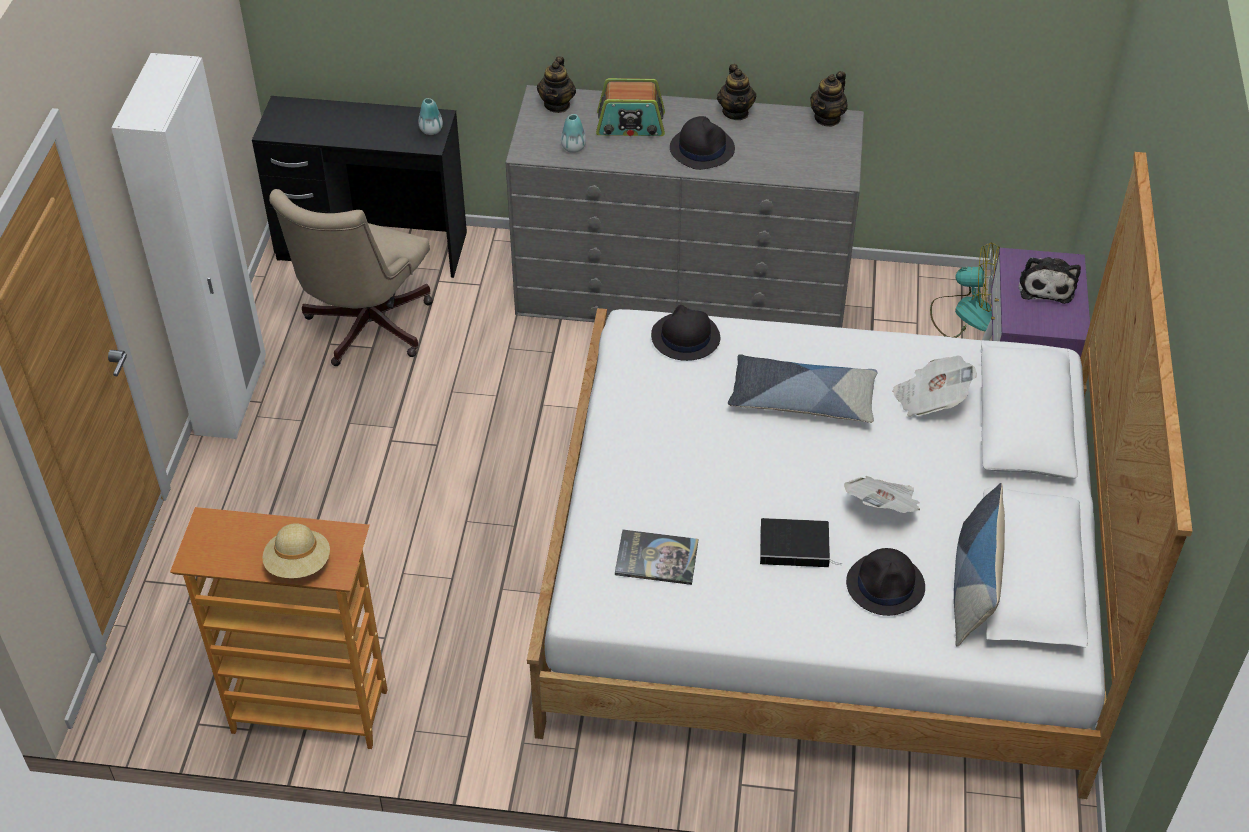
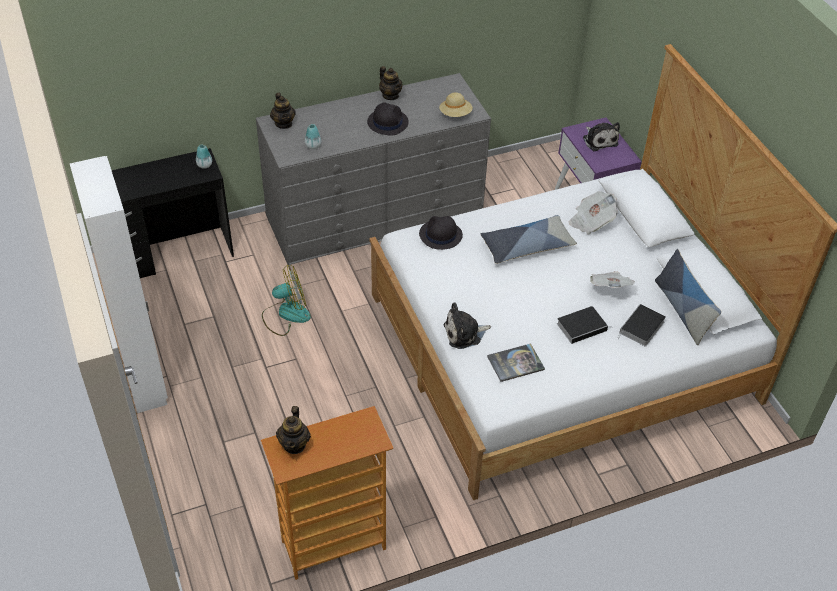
camera: 30 degrees left, 0 degrees up
(298, 564) = (351, 446): beige hat -> beige hat (455, 114)
(364, 330) = (200, 308): beige office chair -> none
(617, 488) = (464, 333): none -> plush toy
(630, 125) = (336, 121): radio -> none
(827, 118) = (443, 83): teapot -> teapot (294, 444)
(886, 585) = (641, 328): black hat -> book
(965, 313) = (535, 174): fan -> fan (286, 314)

